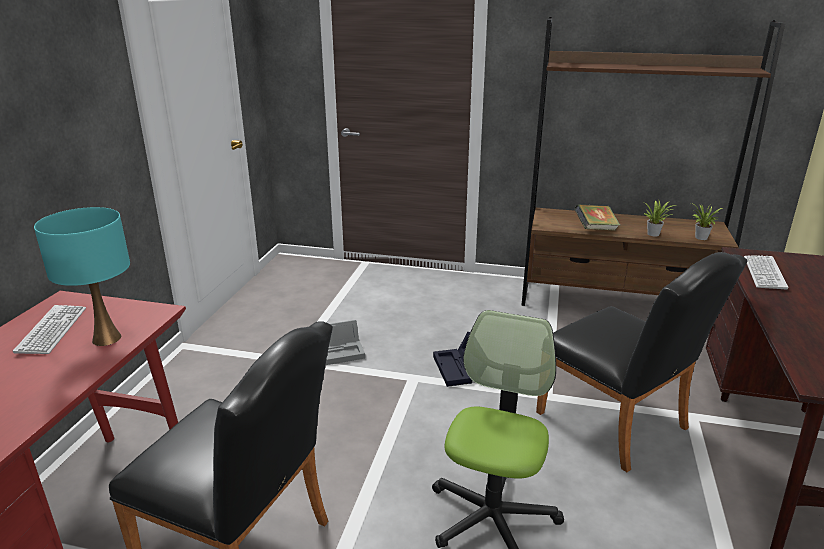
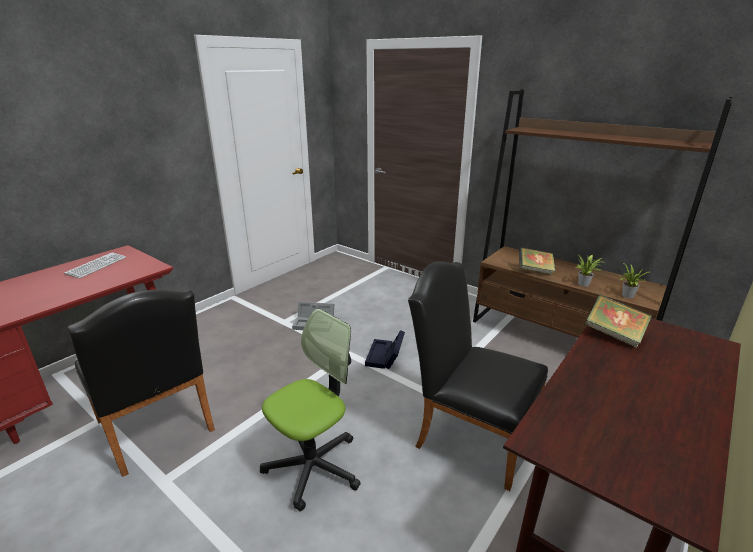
camera: 25 degrees right, 0 degrees up
(107, 338) = (113, 276): turquoise table lamp -> none
(619, 425) = (468, 434): black chair -> black chair turned 135 degrees clockwise
(764, 273) = (613, 335): keyboard -> book

